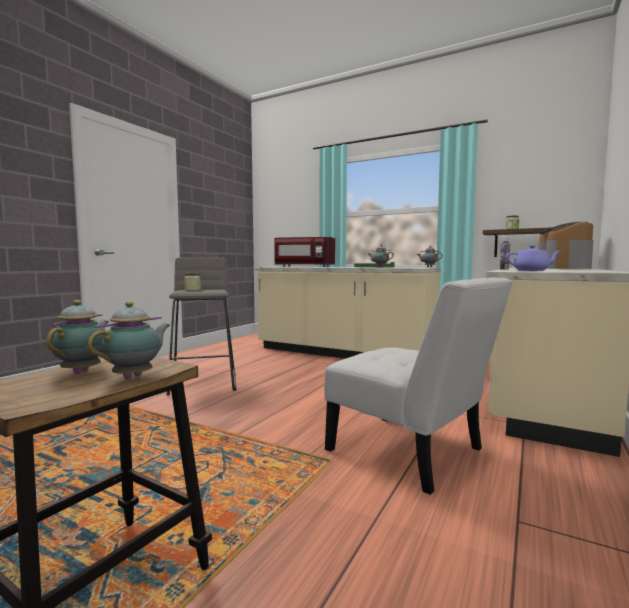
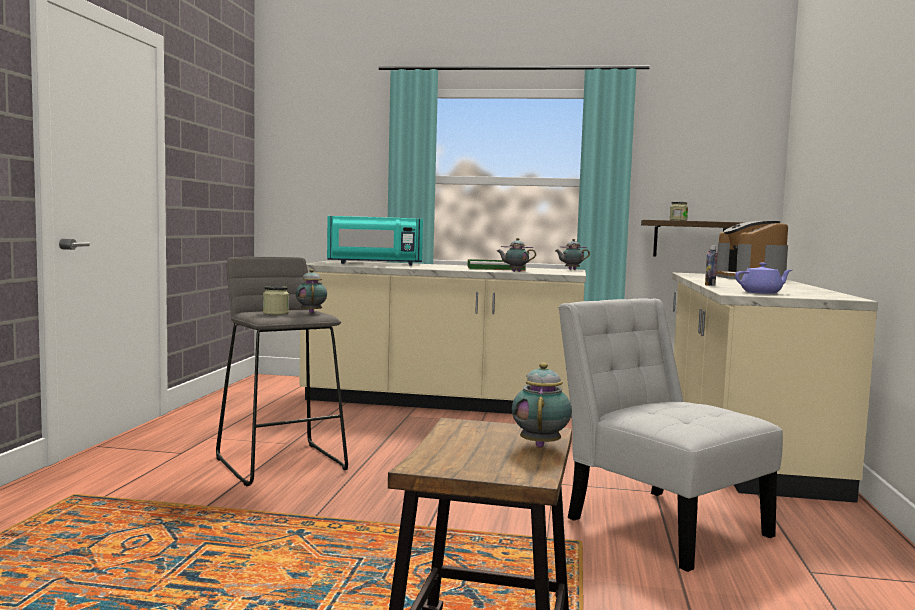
camera: 20 degrees left, 0 degrees up
(83, 371) = (464, 443): teapot -> teapot (311, 312)
(303, 266) = (374, 264): red microwave -> turquoise microwave
(411, 453) = (659, 523): white chair -> white chair turned 150 degrees counterclockwise

